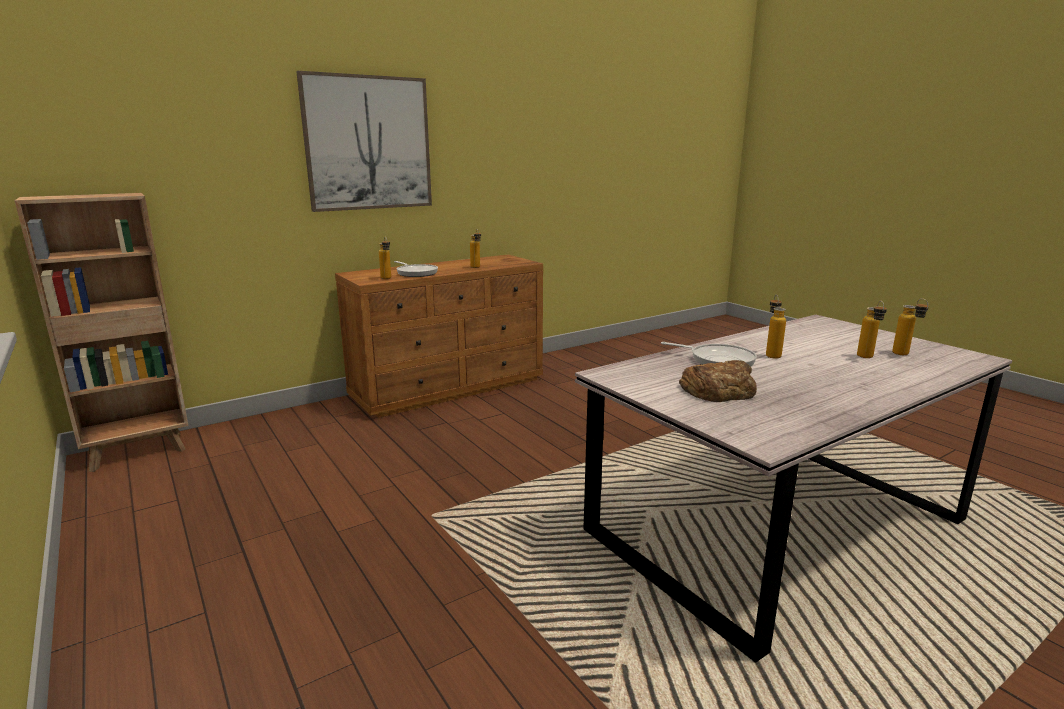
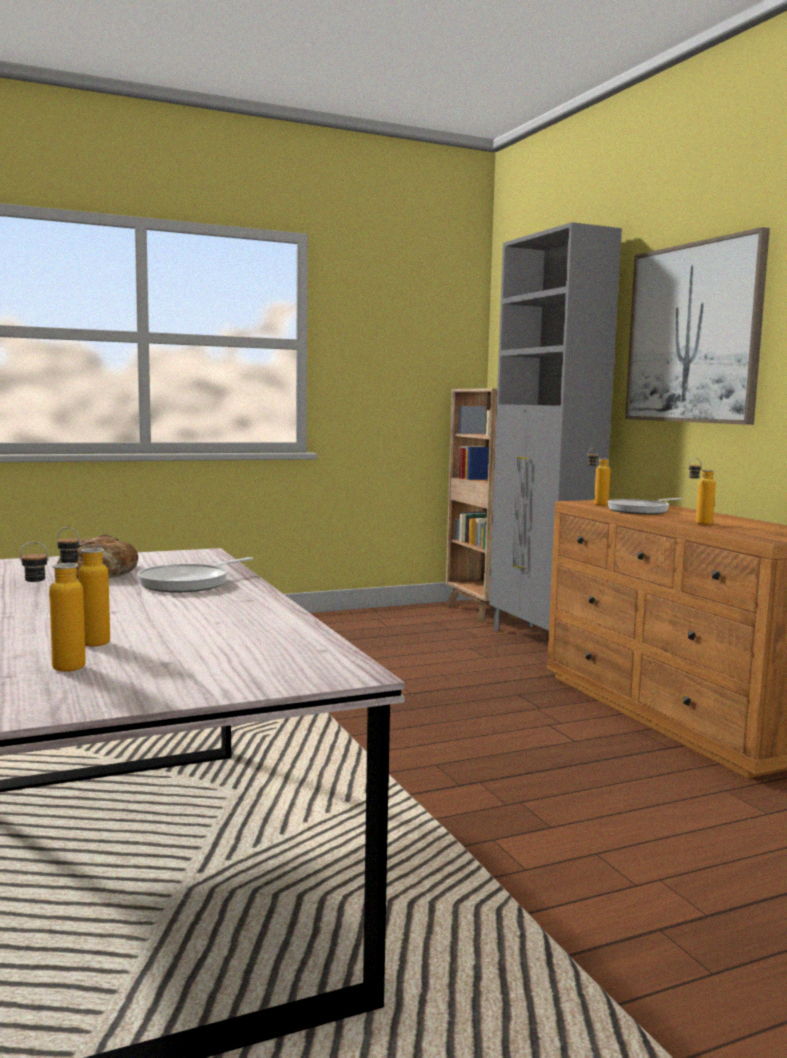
camera: 100 degrees right, 10 degrees down
(272, 423) = (540, 641): none -> grey cabinet
(771, 354) = (178, 604): bottle -> none

